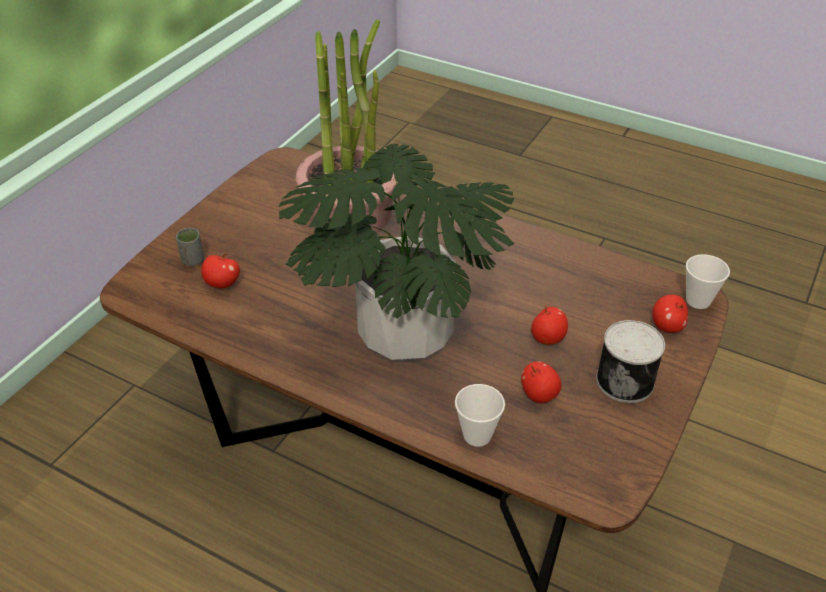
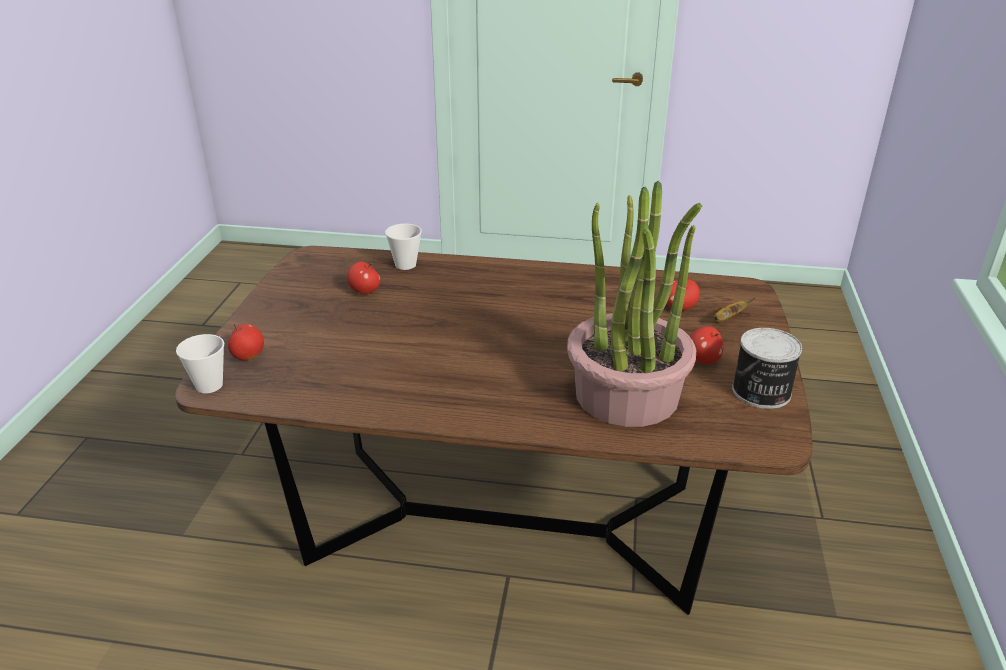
camera: 160 degrees right, 10 degrees down
(193, 260) = (728, 318): grey cup -> banana
(406, 333) = (490, 307): potted plant -> none
(547, 338) = (364, 326): apple -> apple (703, 360)
(625, 380) = (292, 312): can -> can (761, 392)

